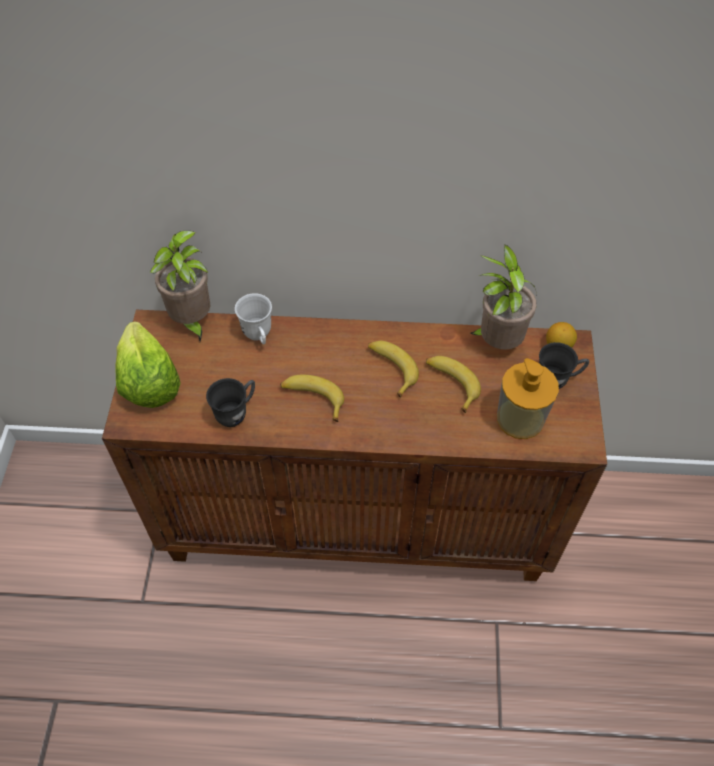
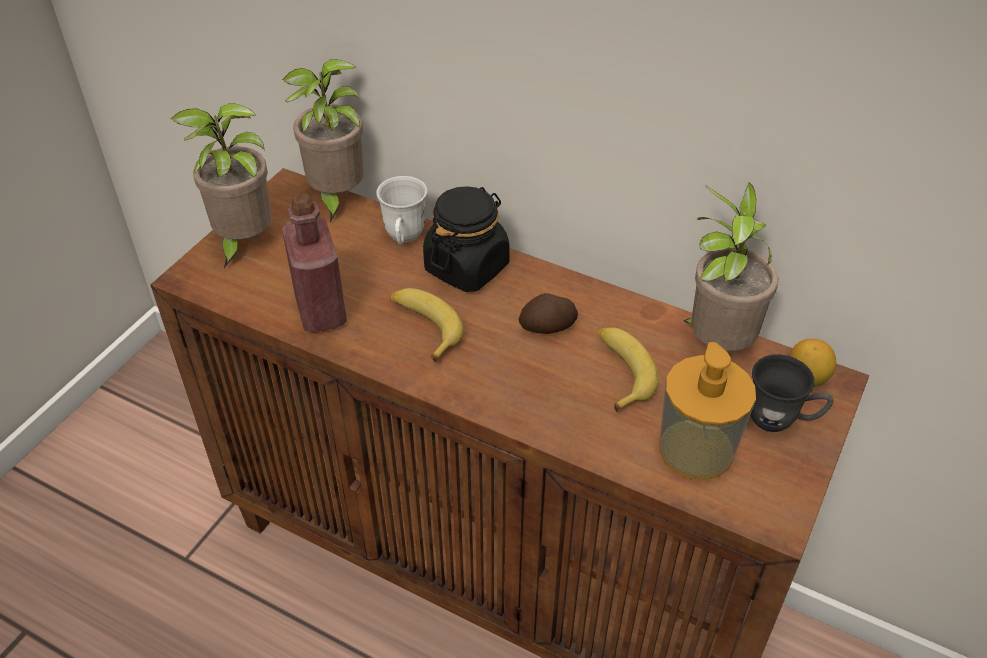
camera: 25 degrees right, 10 degrees down
(148, 381) = (243, 243): lettuce -> potted plant
(236, 413) = (320, 310): grey mug -> red bottle
(314, 343) = (467, 267): none -> black jar
(391, 368) = (548, 327): banana -> potato

